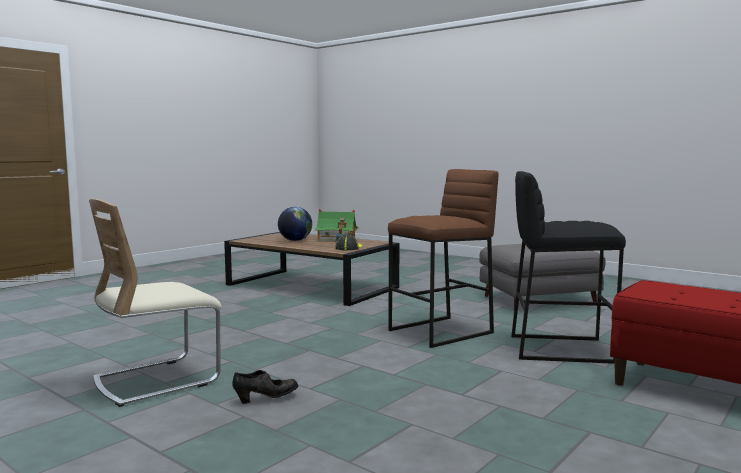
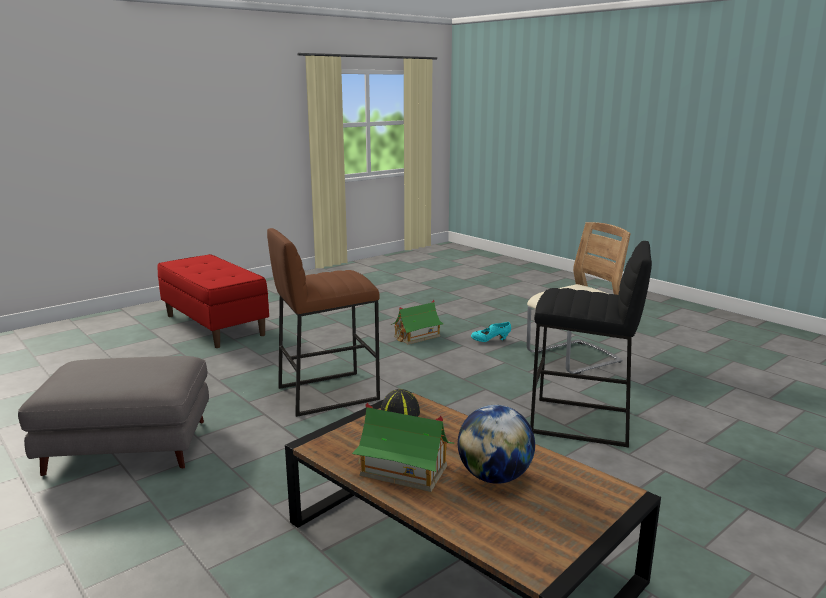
camera: 170 degrees left, 10 degrees up
(266, 399) = (490, 340): black shoe -> turquoise shoe
(386, 398) = (416, 336): none -> toy house
(560, 348) = (249, 364): black stool -> black stool (580, 422)

